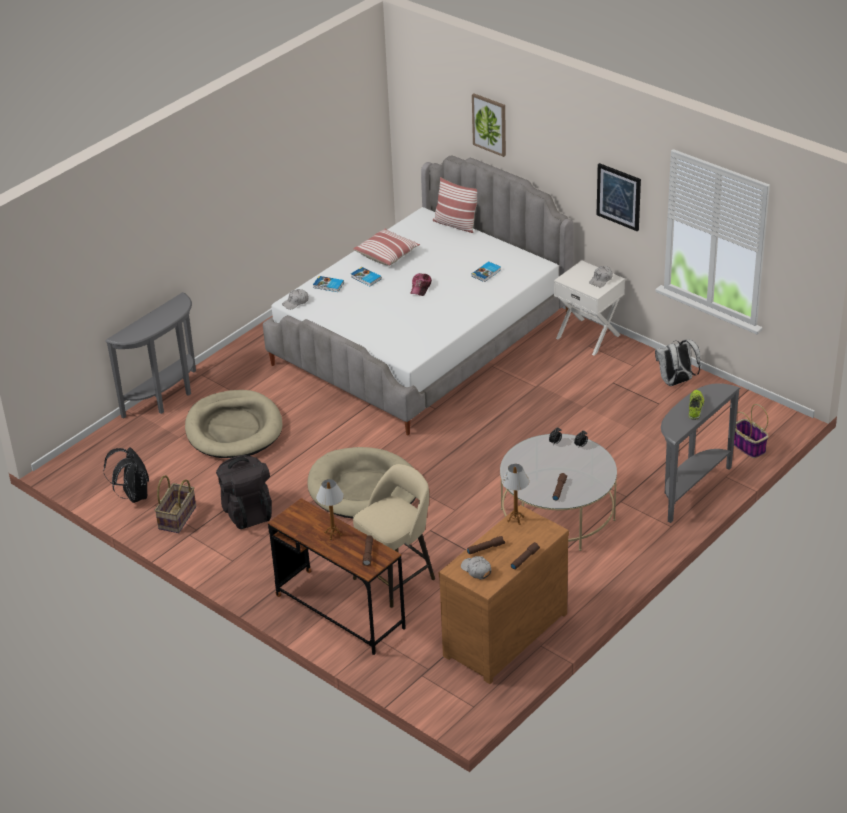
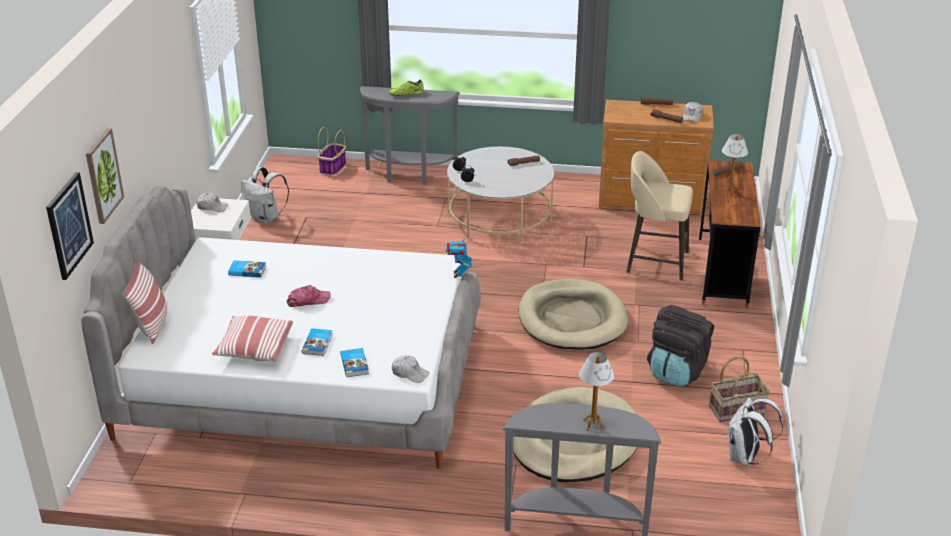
camera: 125 degrees left, 5 degrees down
(133, 495) = (745, 457): black backpack -> white backpack
(384, 358) = (458, 274): none -> toy robot
(515, 519) = (621, 118): table lamp -> table lamp (593, 424)
(619, 196) = (180, 111): picture -> picture (69, 225)

